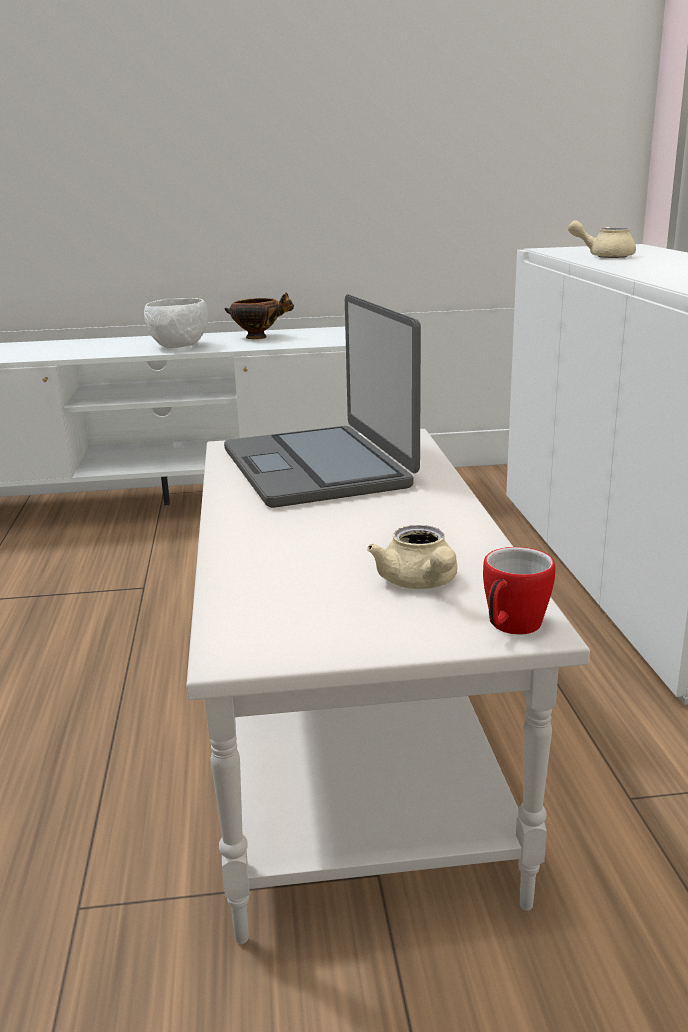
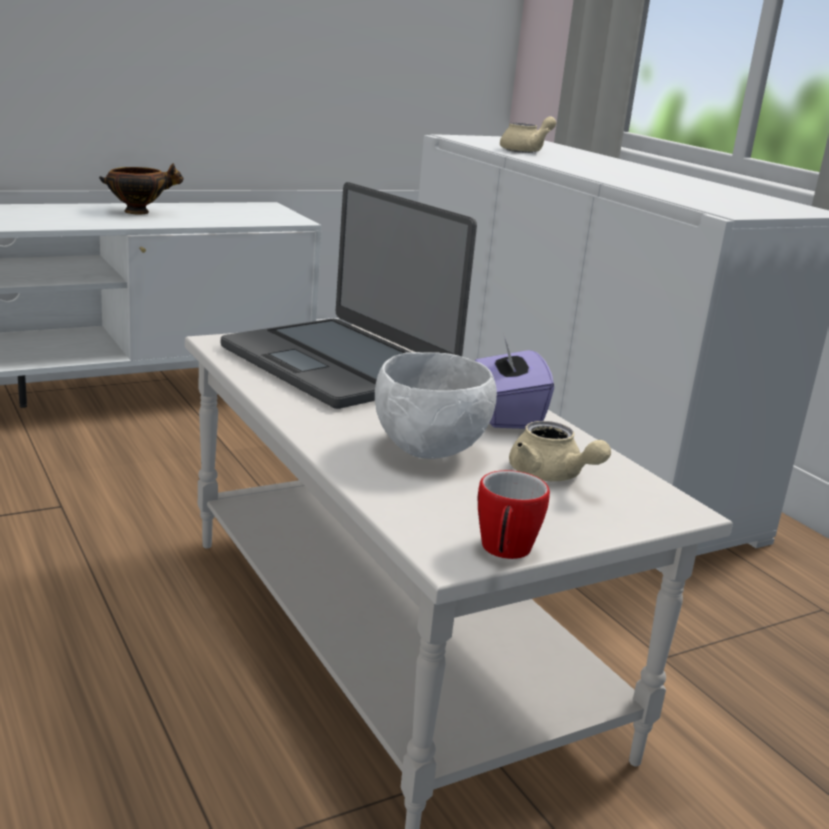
camera: 25 degrees left, 0 degrees up
(180, 346) = (55, 220): white bowl -> white bowl (430, 449)
(437, 519) = (506, 414): none -> purple tissue box
(510, 628) = (661, 510): mug -> mug (504, 552)
(604, 256) = (526, 151): beige teapot -> beige teapot turned 150 degrees clockwise

